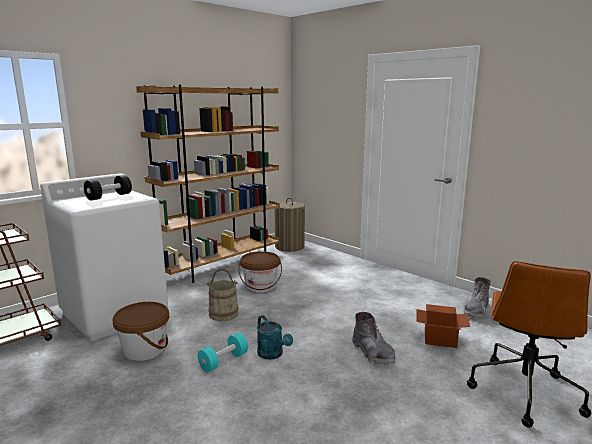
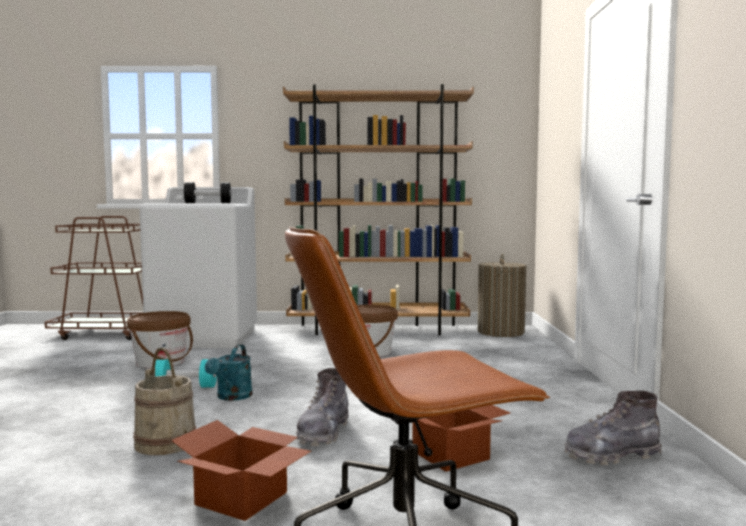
camera: 45 degrees right, 10 degrees down
(223, 313) = (277, 360): beige bucket -> beige bucket (166, 443)
(436, 409) = (242, 499): none -> cardboard box

